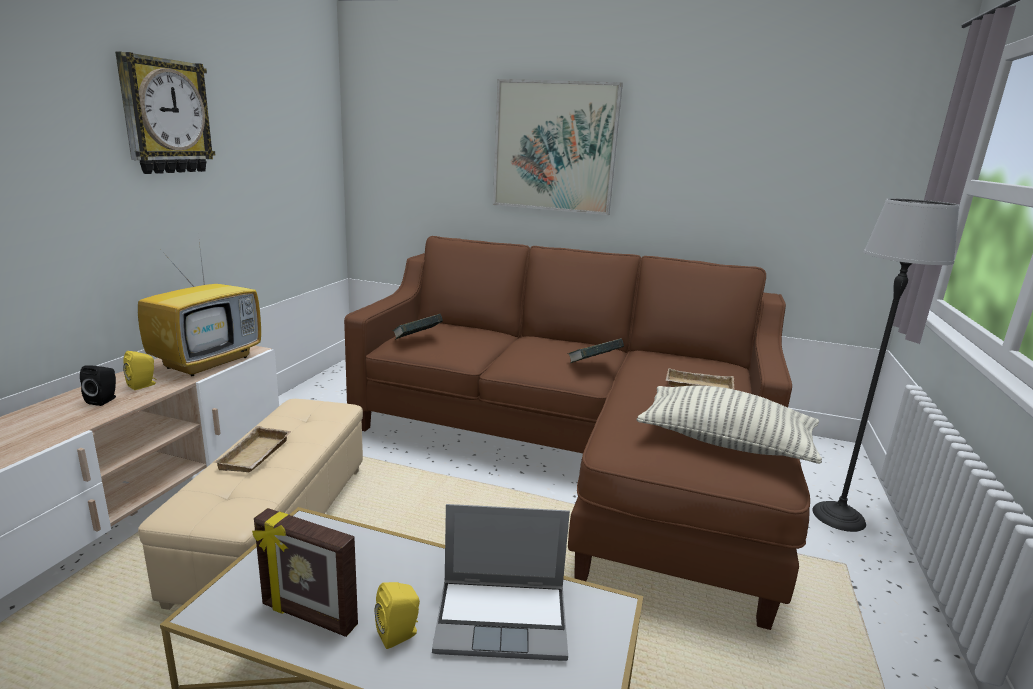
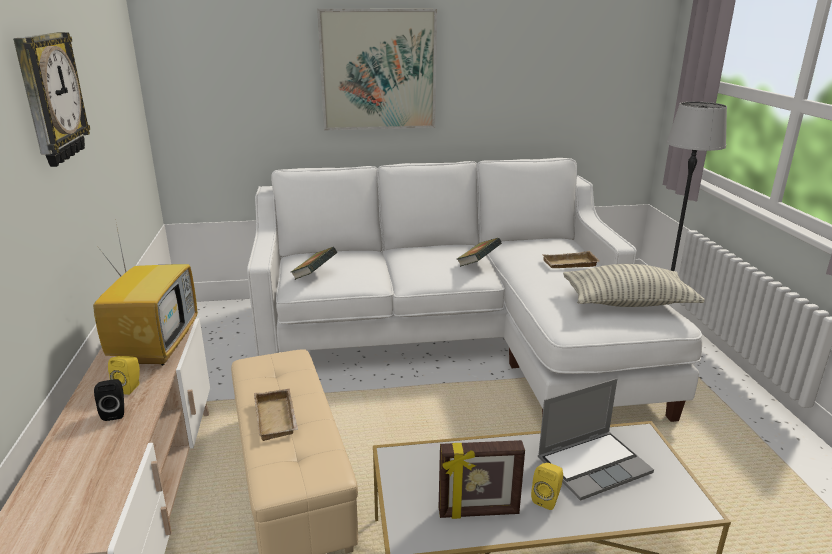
camera: 25 degrees left, 5 degrees up
(577, 450) = (462, 337): brown sofa -> white sofa

